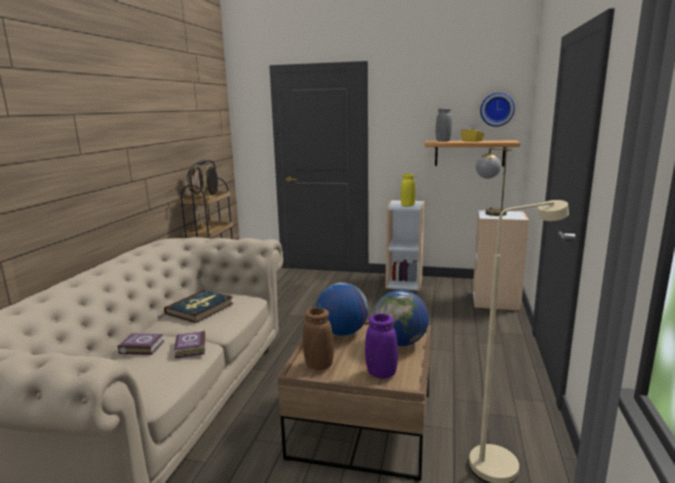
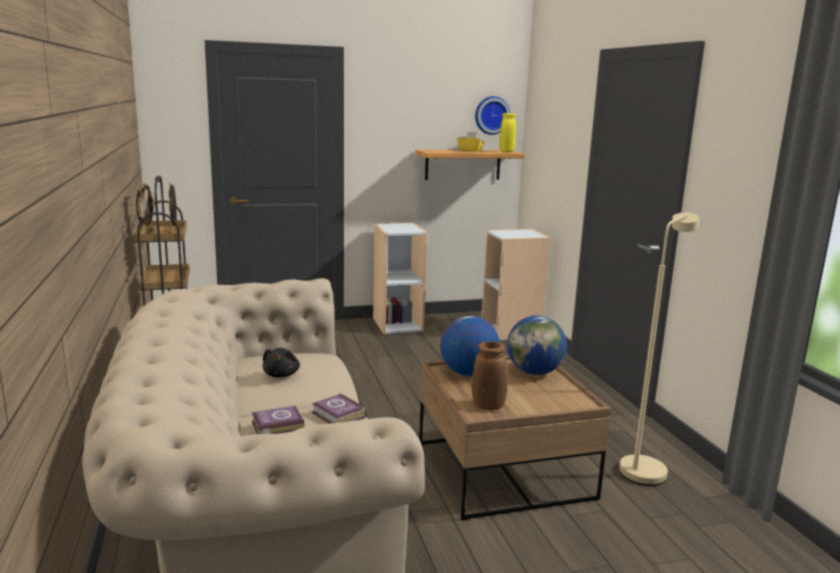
camera: 30 degrees left, 0 degrees up
(200, 308) = (281, 374): book -> black plush toy
(381, 373) = (553, 401): purple vase -> none
(407, 205) = (405, 229): yellow vase -> yellow vase (506, 152)
(443, 141) = (439, 150): grey vase -> none
(489, 212) = (502, 232): table lamp -> none

